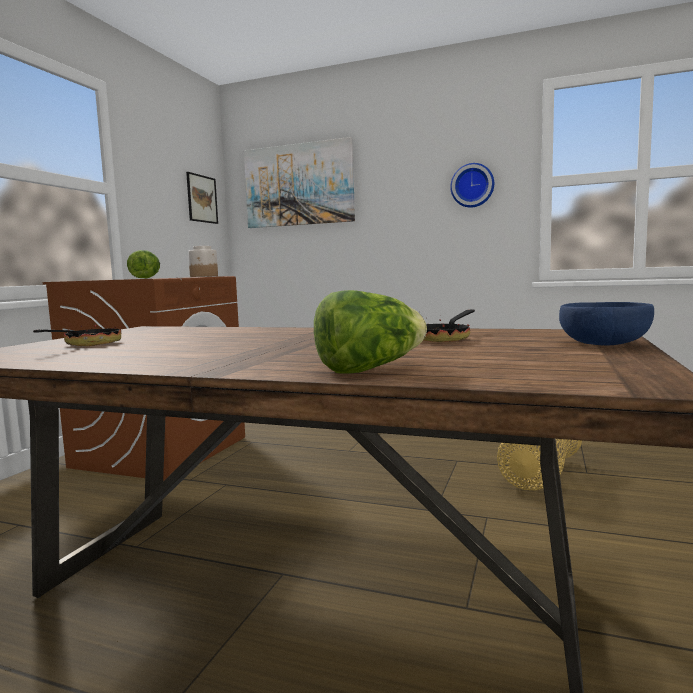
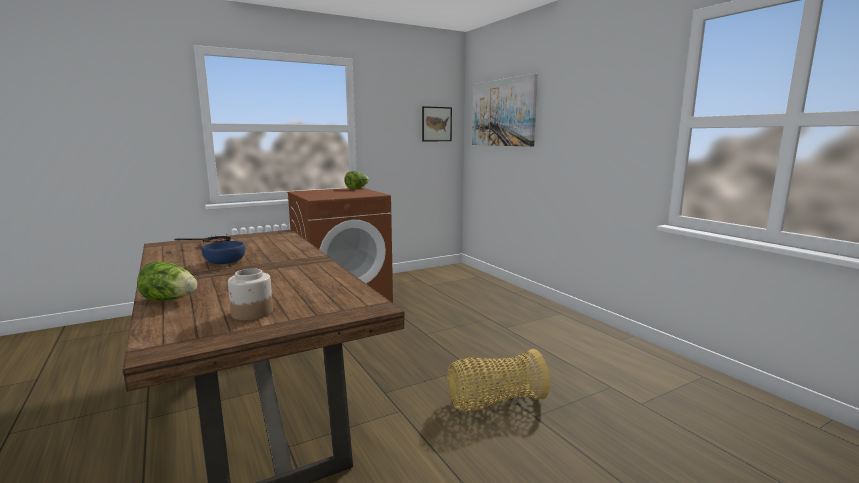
camera: 40 degrees right, 5 degrees up
(204, 276) = (372, 193): jar -> jar (252, 313)
(445, 338) = (296, 285): frying pan -> none
(472, 185) = (620, 121): wall clock -> none
(605, 343) = (309, 318): blue bowl -> blue bowl (225, 262)

